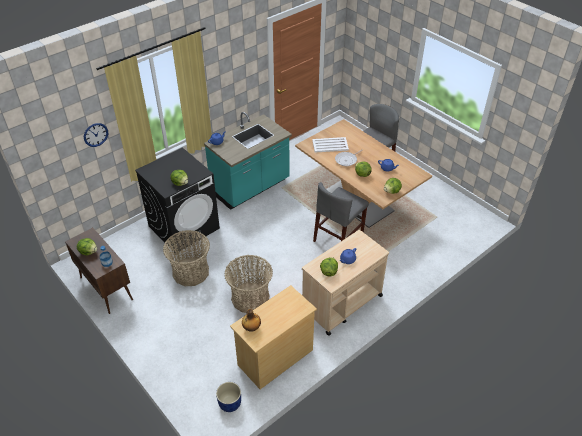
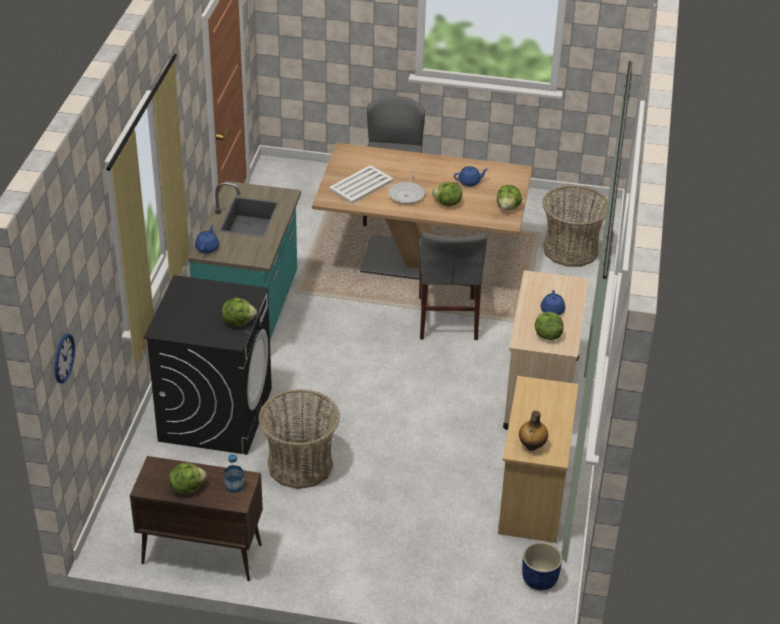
camera: 40 degrees left, 5 degrees down
(95, 134) = (96, 293): wall clock -> wall clock (63, 358)
(250, 298) = (421, 450): basket -> basket (570, 250)

